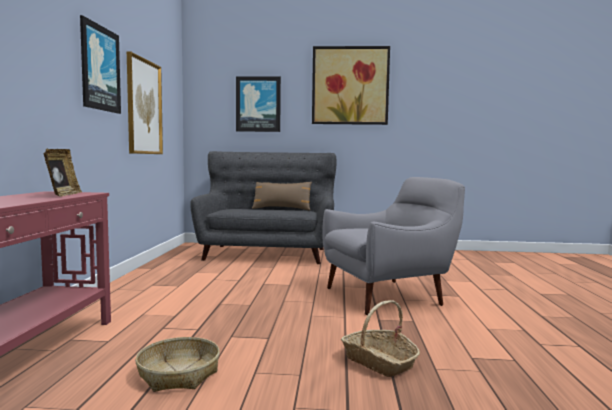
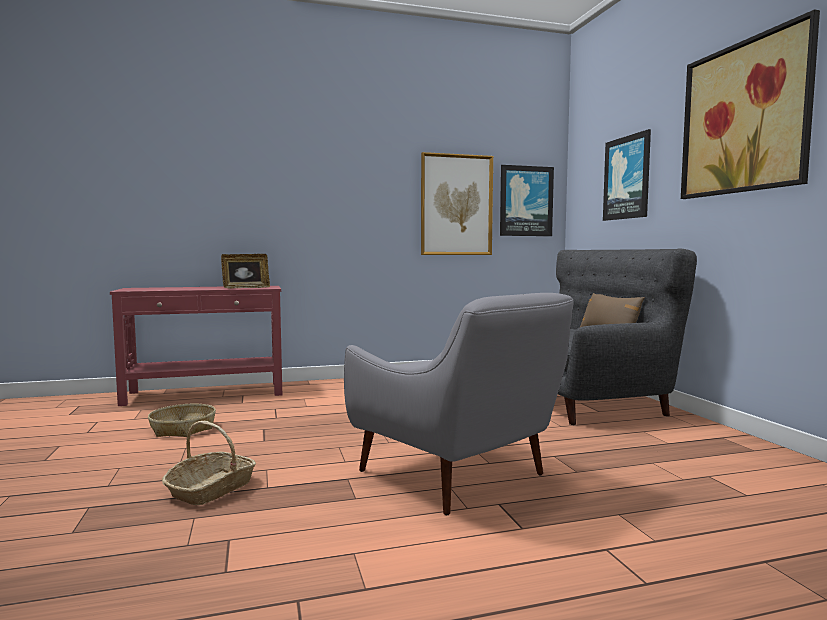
camera: 70 degrees right, 0 degrees up
(99, 68) = (370, 178): picture -> picture (526, 201)

